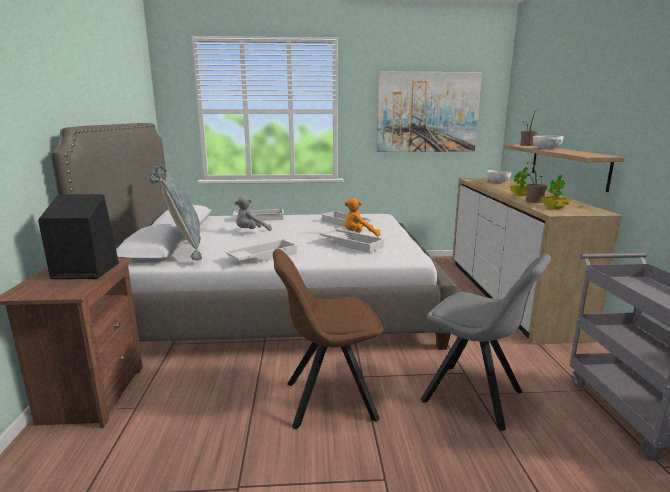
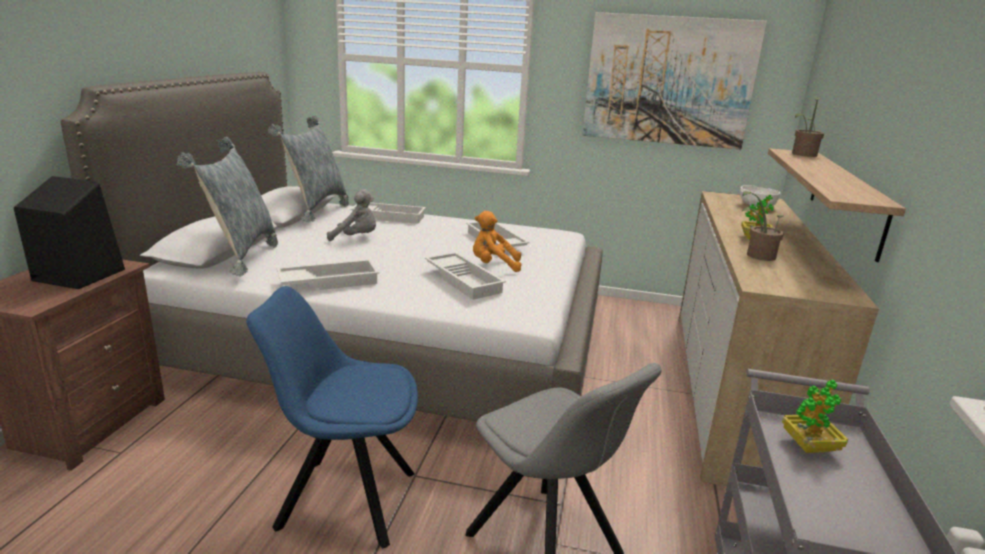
camera: 15 degrees right, 5 degrees up
(203, 222) = (314, 214): none -> pillow
(251, 232) = (356, 238): grey plush toy -> grey plush toy turned 150 degrees counterclockwise
(329, 400) = (346, 500): brown chair -> blue chair
(546, 148) = (816, 167): white bowl -> none
(554, 207) = (777, 274): potted plant -> potted plant (809, 446)

